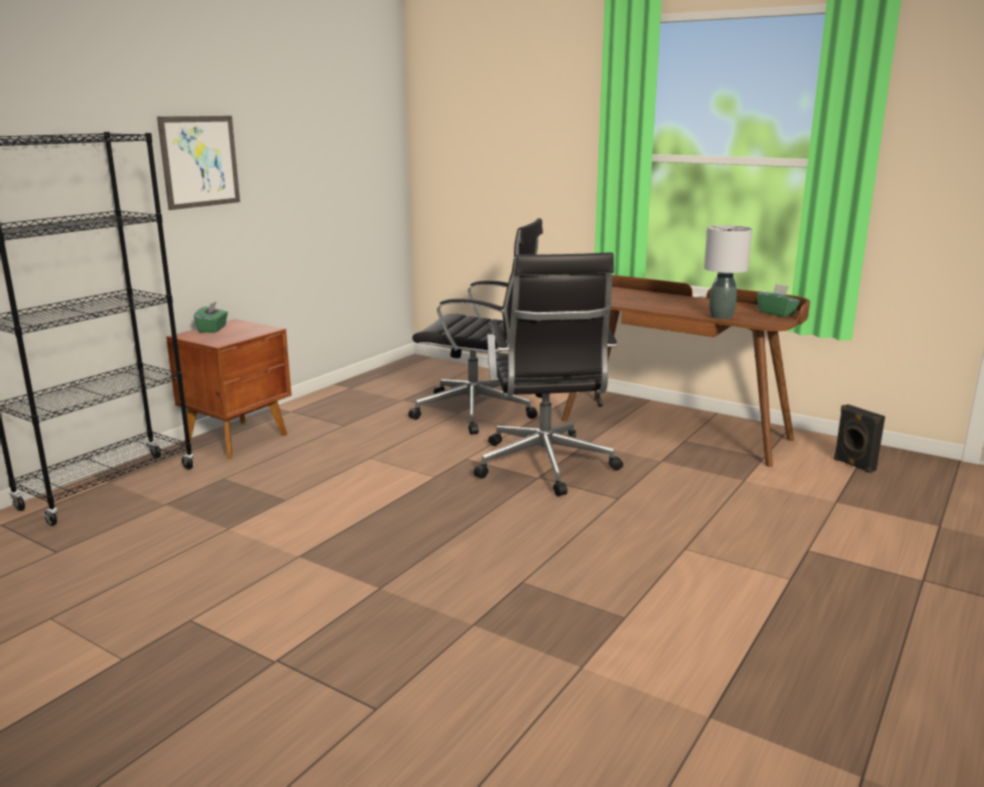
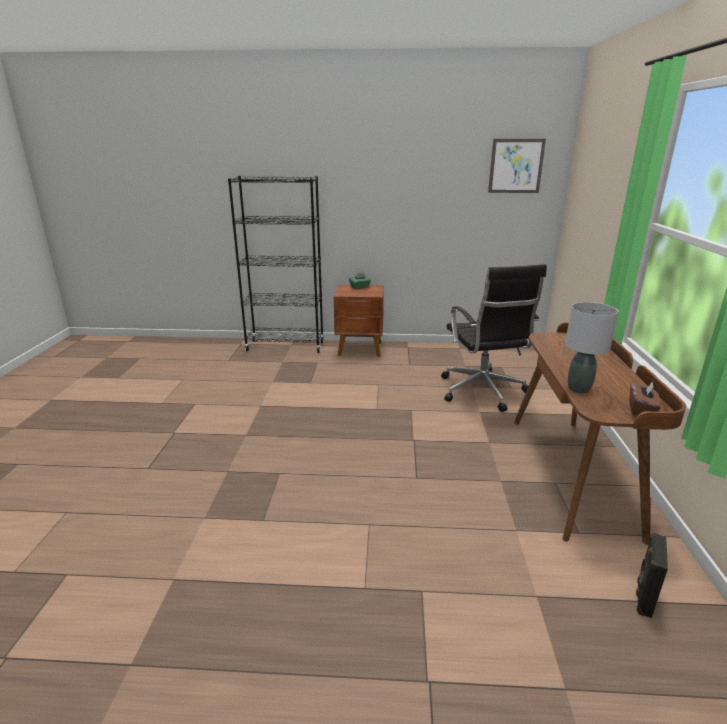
camera: 60 degrees right, 5 degrees up
(200, 161) = (375, 194): picture -> picture (516, 166)
(545, 466) = (431, 437): black office chair -> none
(776, 313) = (641, 410): green tissue box -> brown tissue box

